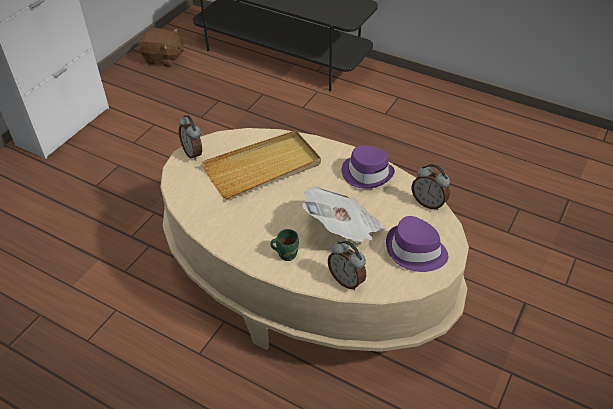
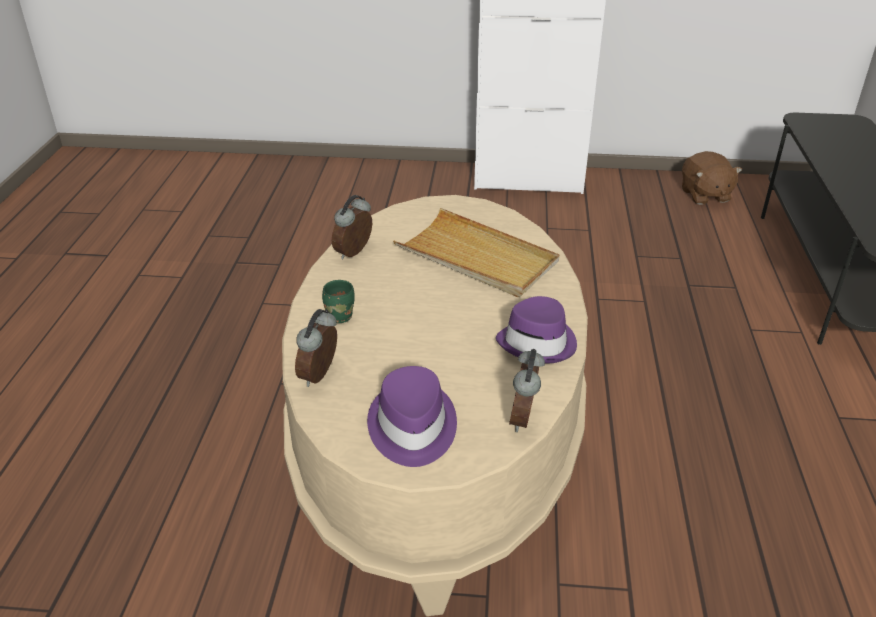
camera: 65 degrees right, 10 degrees down
(193, 153) = (461, 206): alarm clock -> alarm clock (355, 253)
(343, 229) = (412, 350): newspaper -> none

